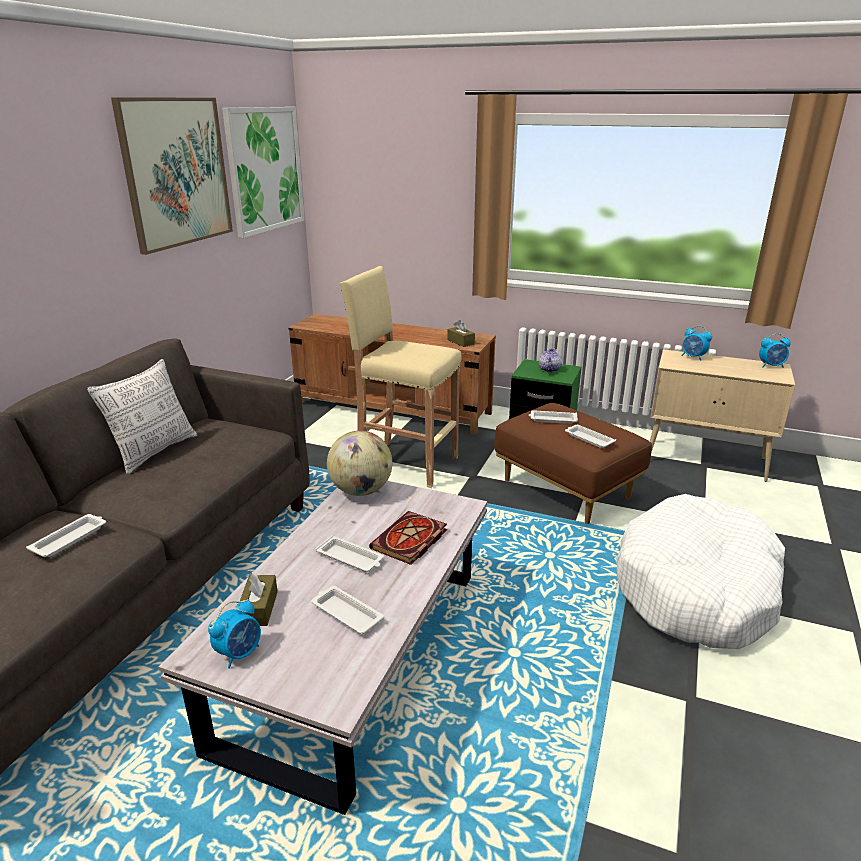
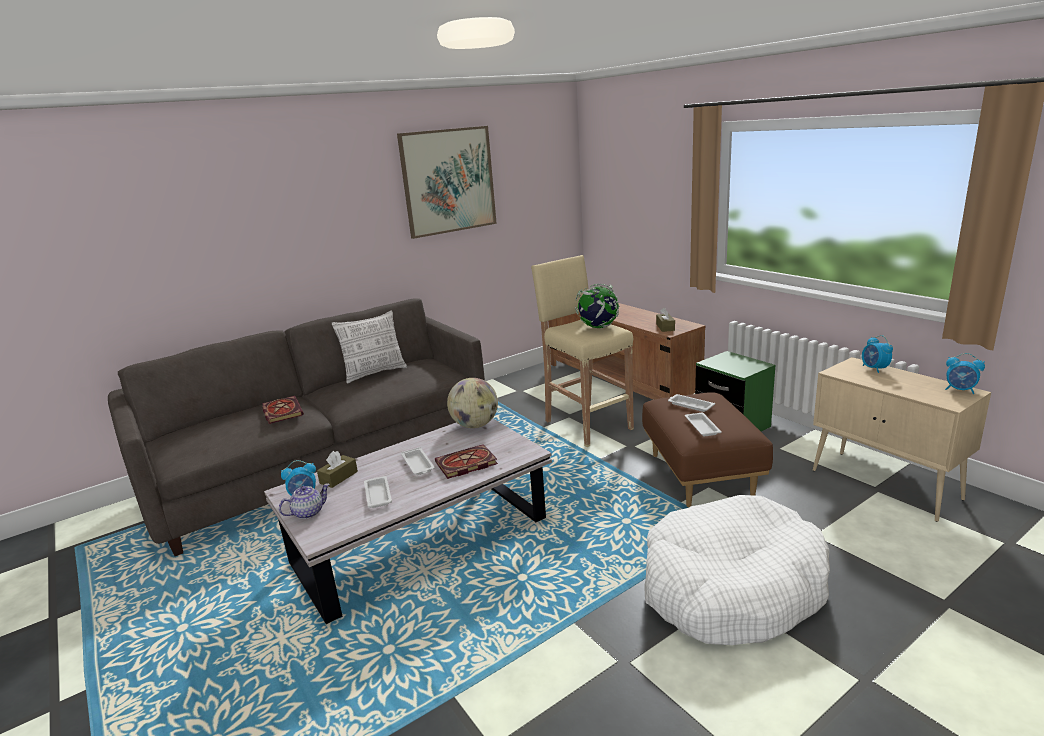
camera: 35 degrees right, 5 degrees down
(70, 538) = (281, 411): white tray -> book
(265, 170) = (537, 176): picture -> none
(421, 349) = (598, 327): none -> globe
(549, 369) = (738, 363): teapot -> teapot (308, 512)

